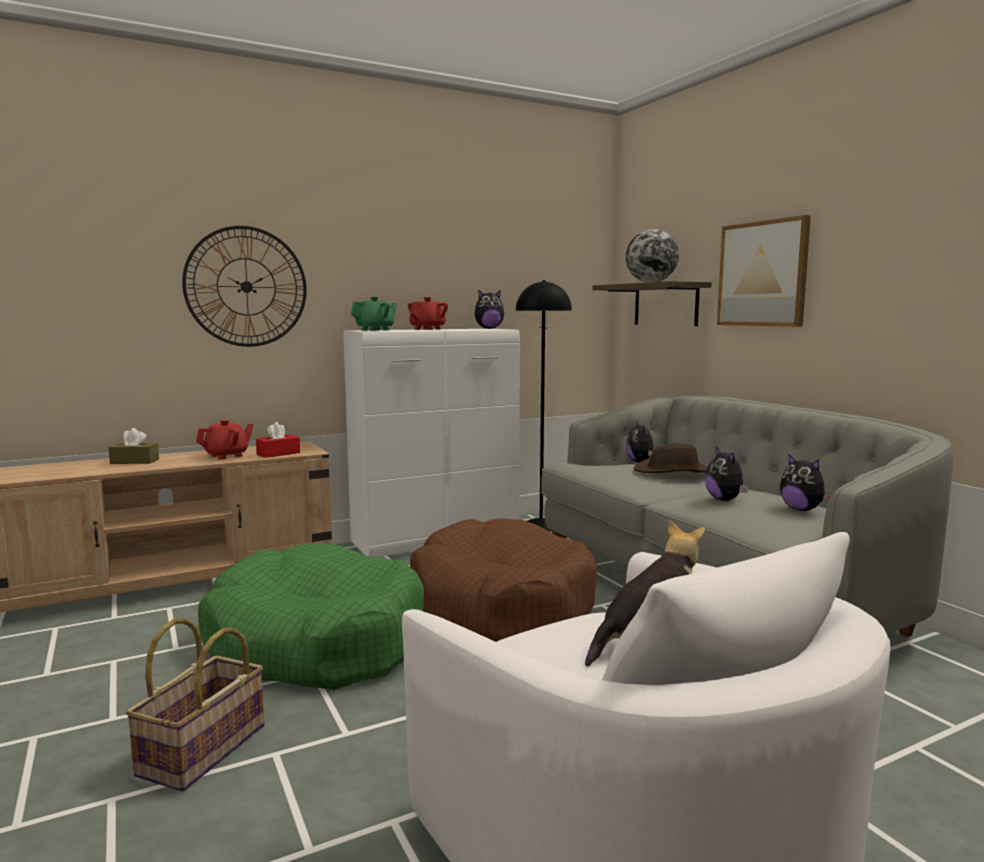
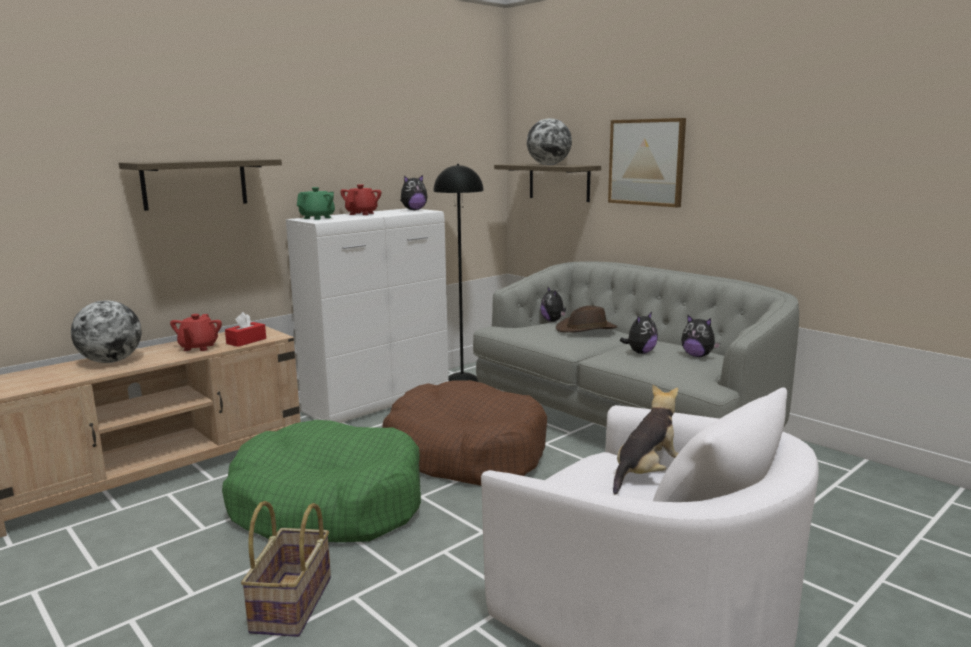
camera: 15 degrees left, 5 degrees up
(135, 461) = (111, 361): brown tissue box -> globe
(227, 456) = (198, 347): red teapot -> red teapot turned 150 degrees clockwise
(246, 287) = (195, 183): wall clock -> shelf
(725, 500) = (640, 352): plush toy -> plush toy turned 105 degrees counterclockwise

